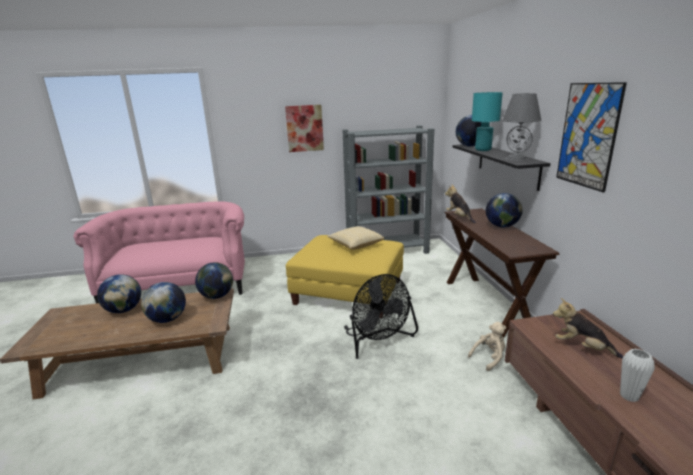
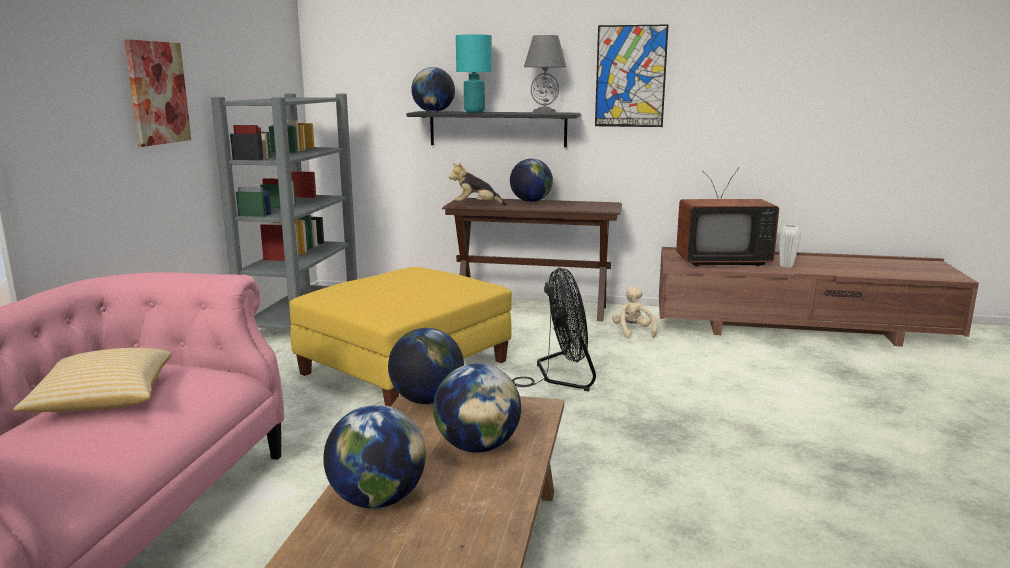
camera: 70 degrees left, 5 degrees down
(356, 245) = (399, 280): pillow -> pillow (103, 401)
(582, 347) = (720, 261): plush toy -> television

